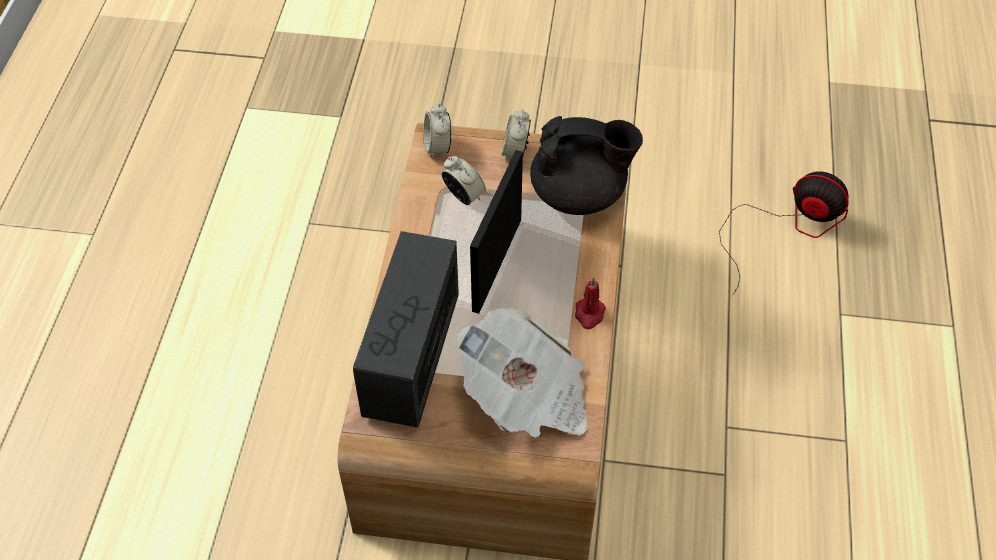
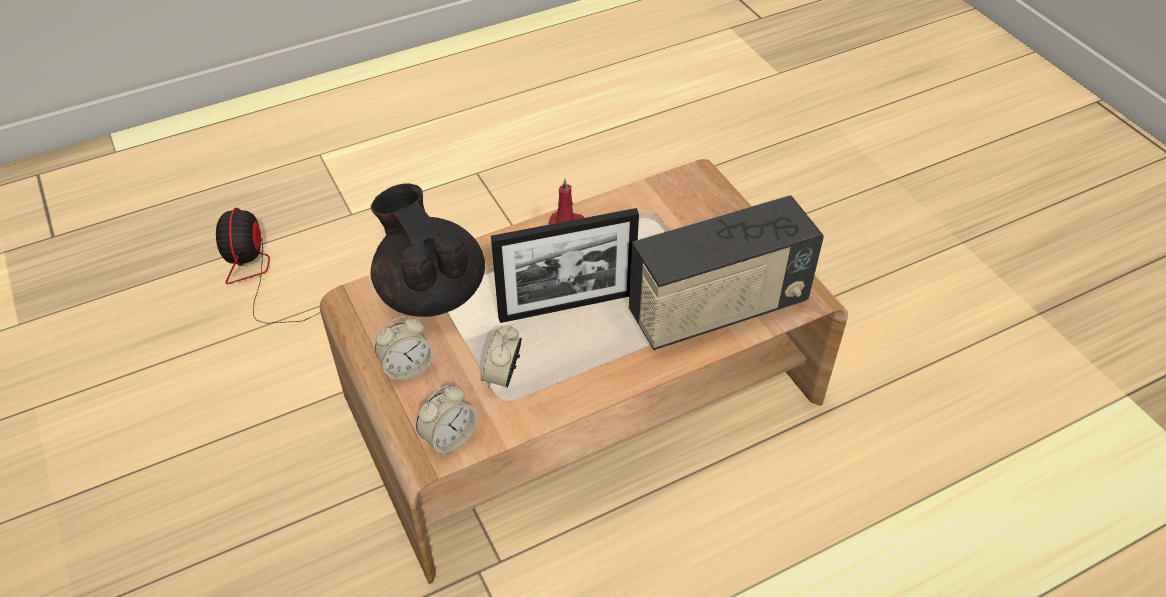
camera: 125 degrees left, 5 degrees down
(526, 396) = (681, 221): newspaper -> none

